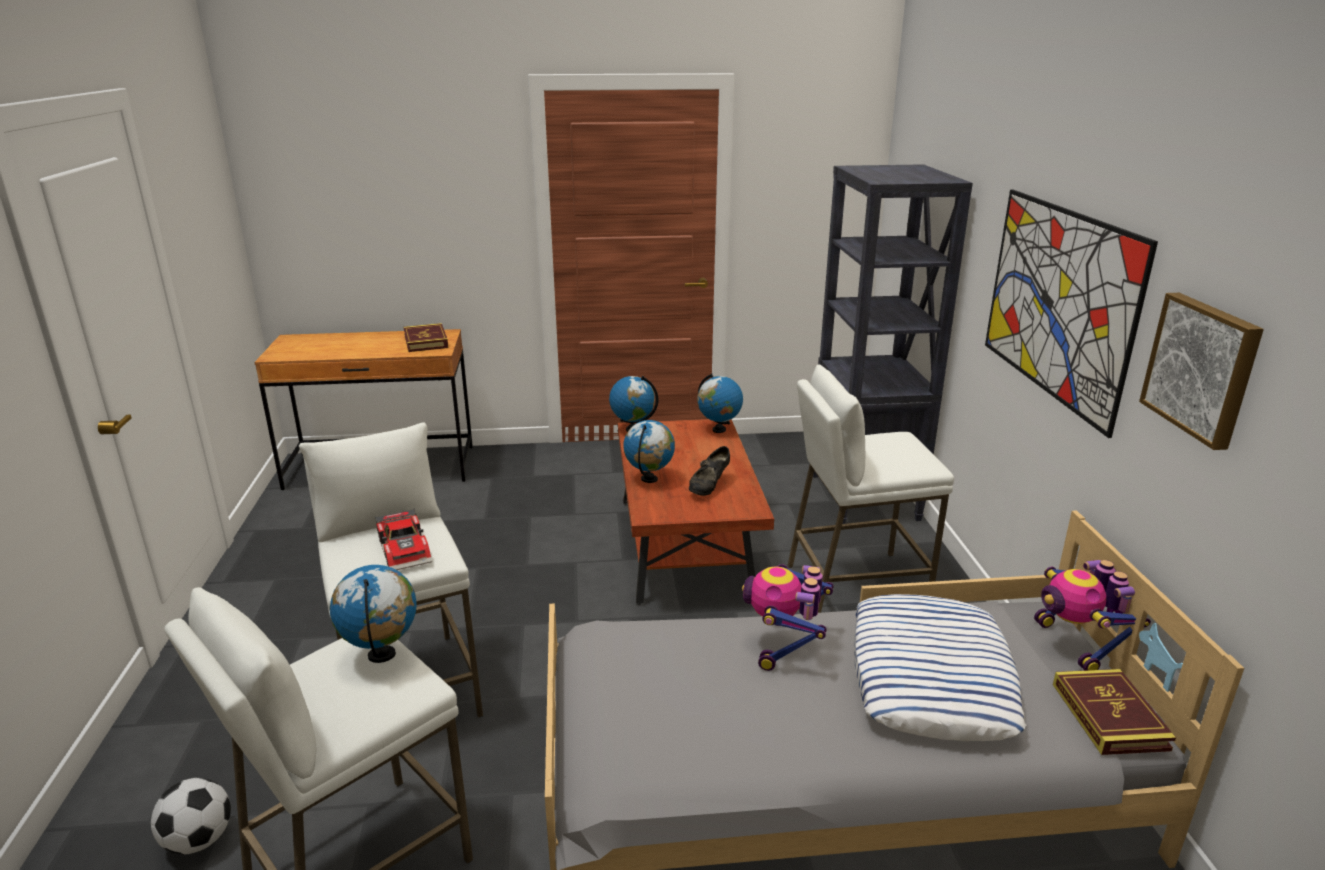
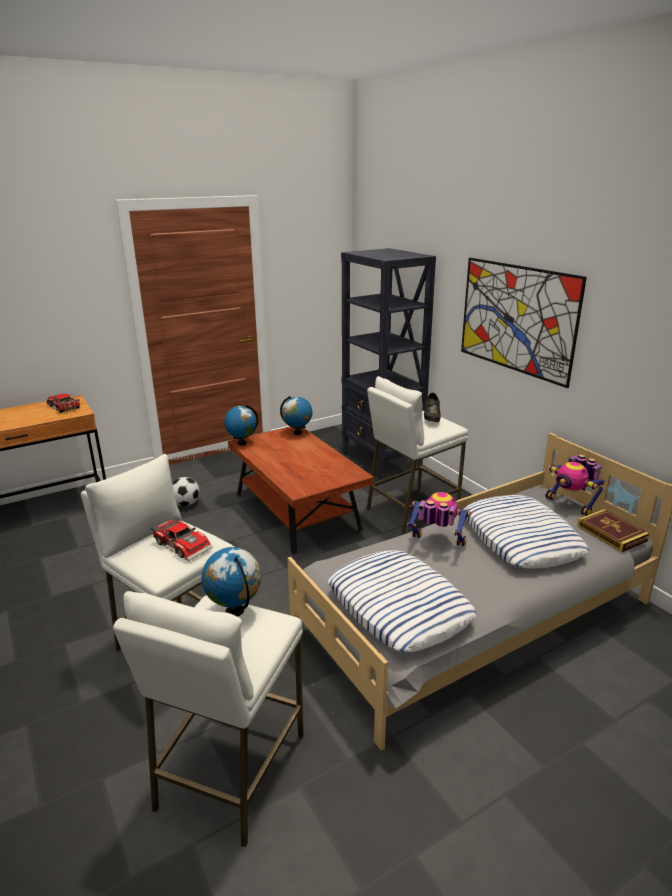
camera: 25 degrees left, 0 degrees up
(199, 840) = (94, 801): football -> football (186, 504)
(426, 341) = (62, 407): book -> toy car
(649, 479) = (280, 471): globe -> none
(650, 723) = (399, 607): none -> pillow
(709, 487) = (321, 467): black shoe -> black shoe (431, 419)
(784, 646) = (436, 544): toy robot -> toy robot turned 120 degrees clockwise
(1202, 368) = (627, 340): picture -> none

